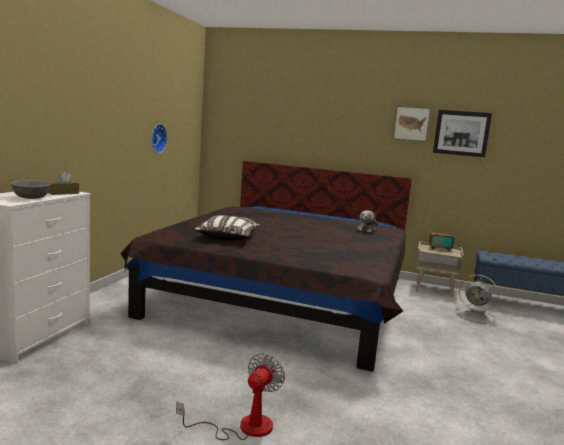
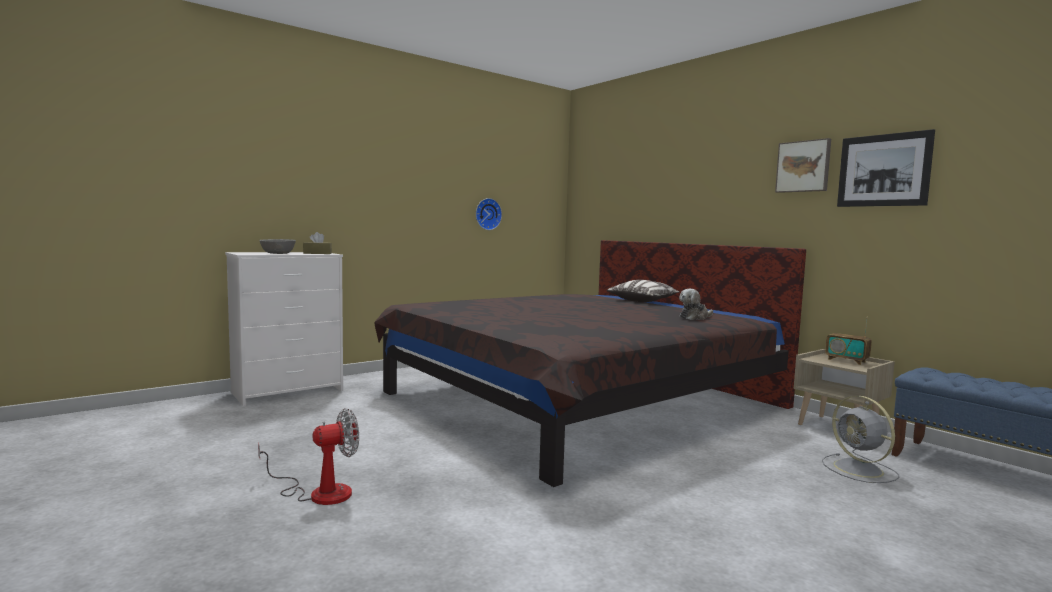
camera: 35 degrees right, 5 degrees down
(227, 237) = (477, 309): pillow -> pillow (643, 301)

